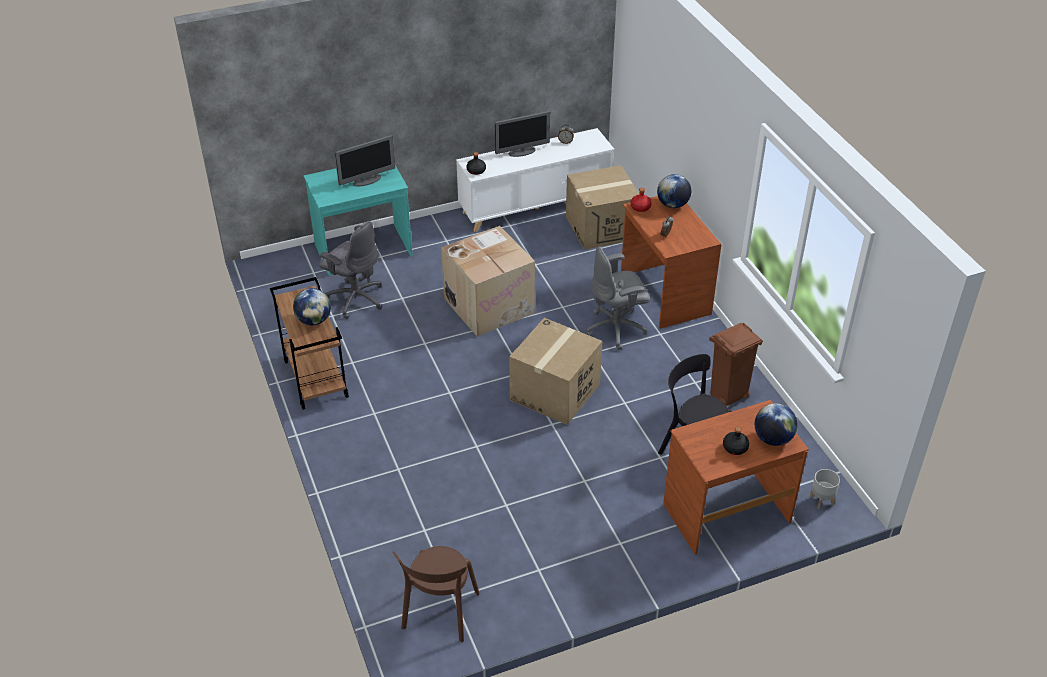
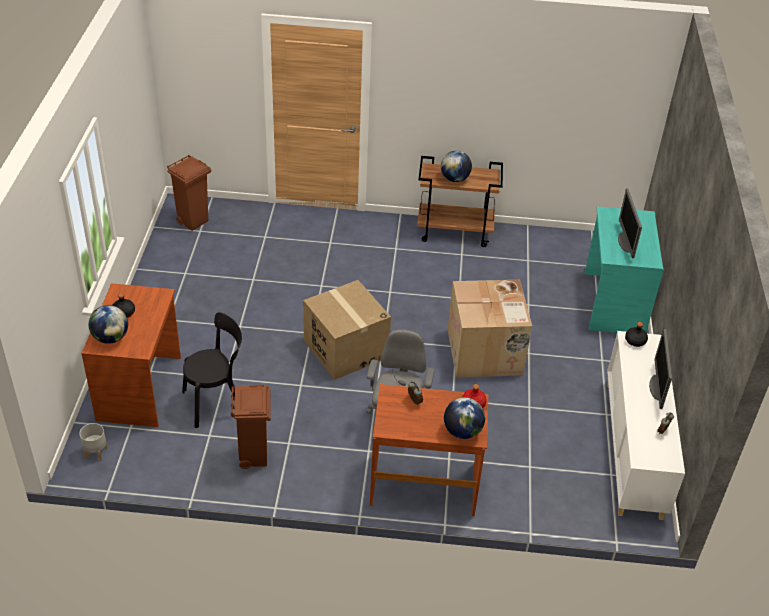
camera: 115 degrees right, 0 degrees up
(355, 298) = (543, 279): grey office chair -> none
(439, 614) = (194, 221): brown chair -> brown trash can
(601, 227) = (566, 486): cardboard box -> none

